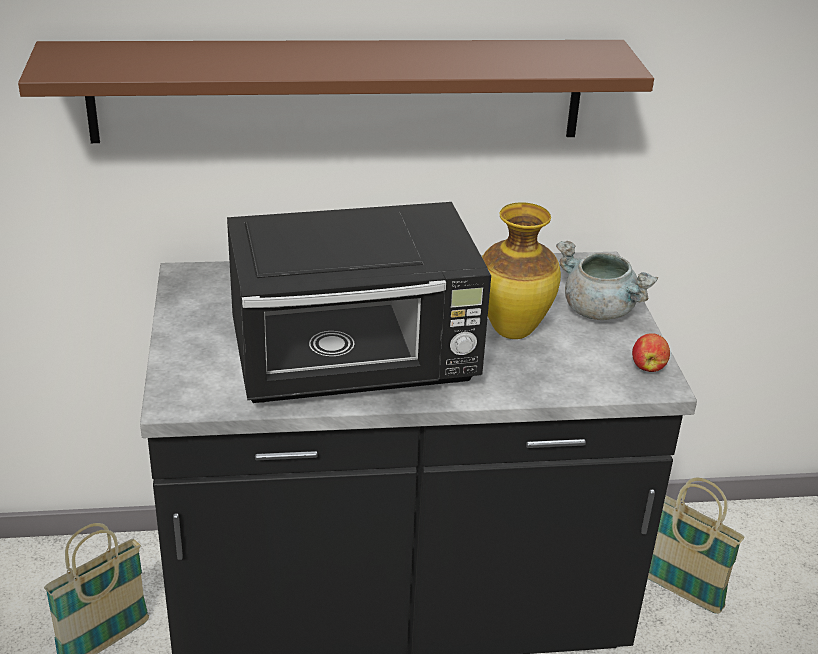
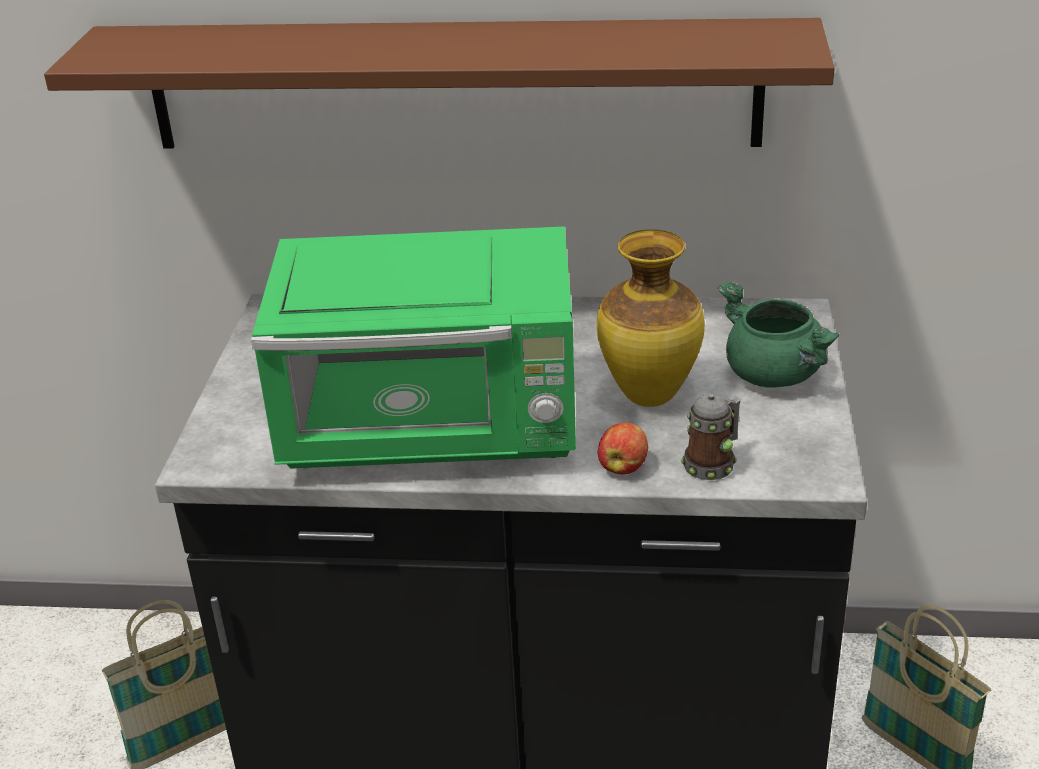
camera: 15 degrees right, 0 degrees up
(356, 365) = (435, 429): black microwave -> green microwave
(578, 379) = (713, 463): none -> mug
(600, 310) = (775, 375): grey cooking pot -> green cooking pot
(648, 367) = (814, 452): apple -> apple (623, 467)

